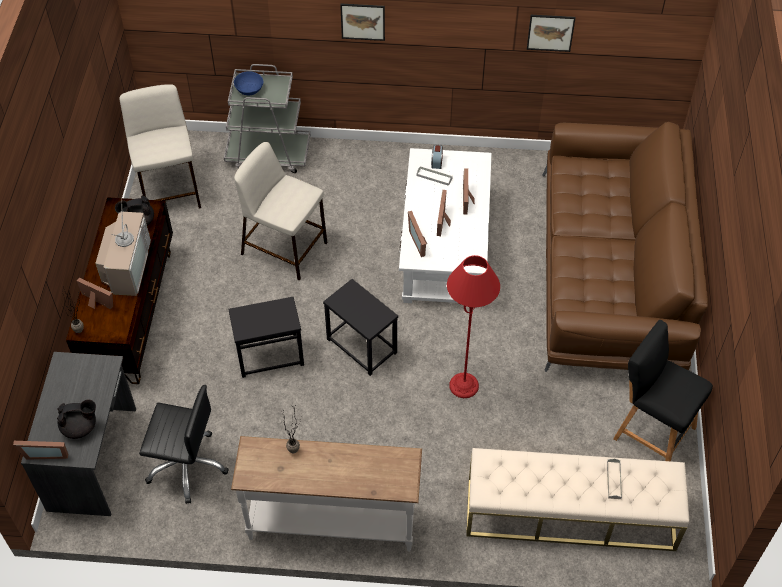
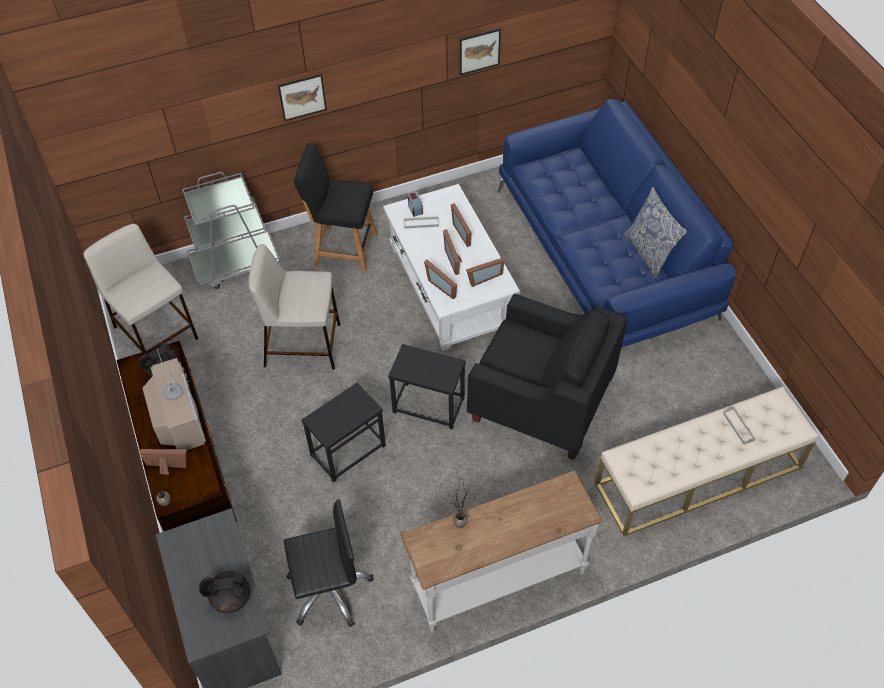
camera: 25 degrees left, 0 degrees up
(45, 452) = (208, 640): picture frame -> picture frame (483, 277)
(80, 427) = (230, 597): black teapot -> black teapot turned 150 degrees counterclockwise
(249, 89) = (207, 203): blue bowl -> none
(464, 385) = (541, 402): red floor lamp -> black armchair
(610, 273) = (605, 254): brown sofa -> blue sofa
(632, 286) = (649, 253): none -> pillow
(651, 430) = (719, 374): black stool -> black stool (342, 249)

